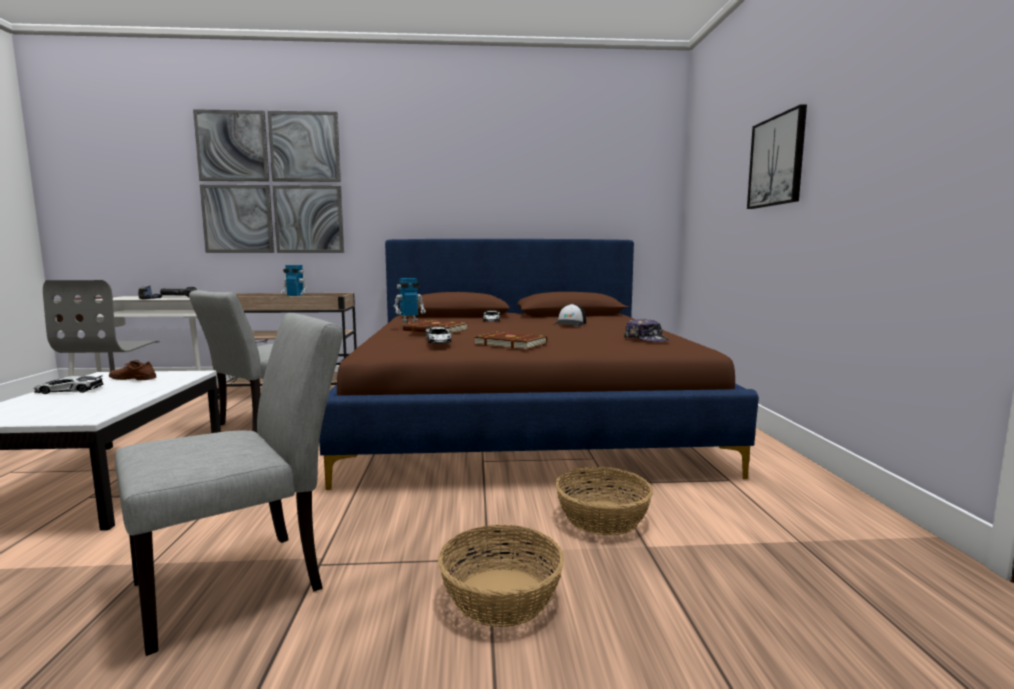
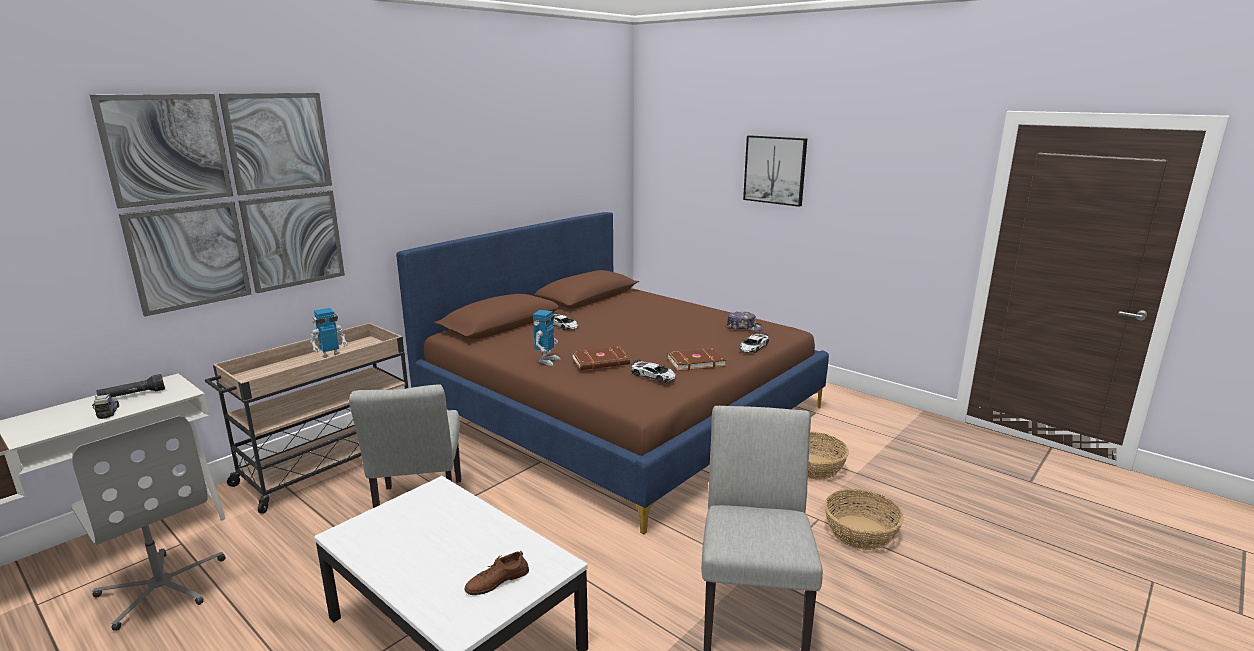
camera: 45 degrees left, 10 degrees up
(69, 390) = (405, 561): toy car -> toy car (753, 347)
(133, 378) = (404, 521): brown shoe -> brown shoe (497, 581)
(570, 324) = (646, 317): cap -> none

